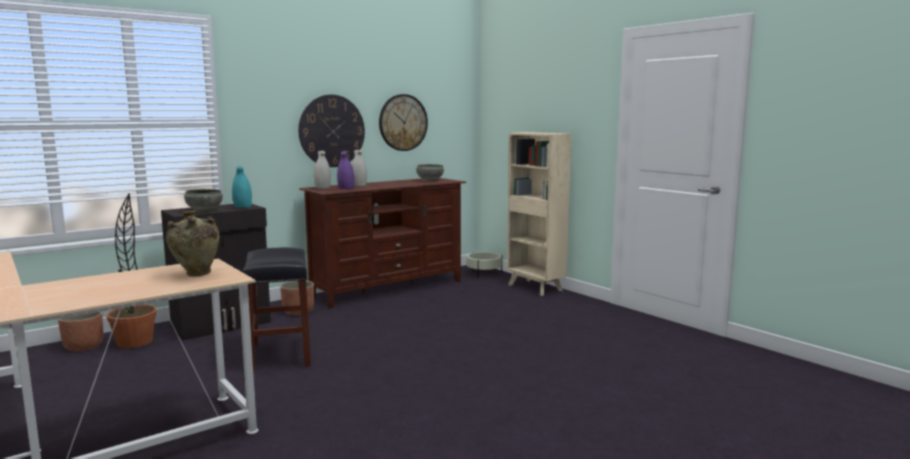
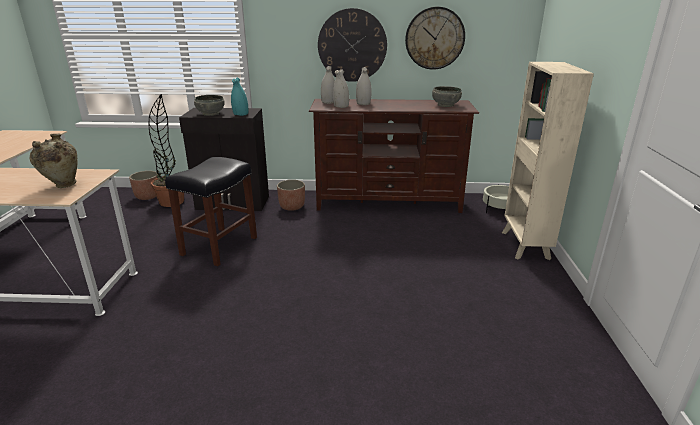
camera: 40 degrees right, 15 degrees up
(346, 189) = (341, 106): purple vase -> white vase

